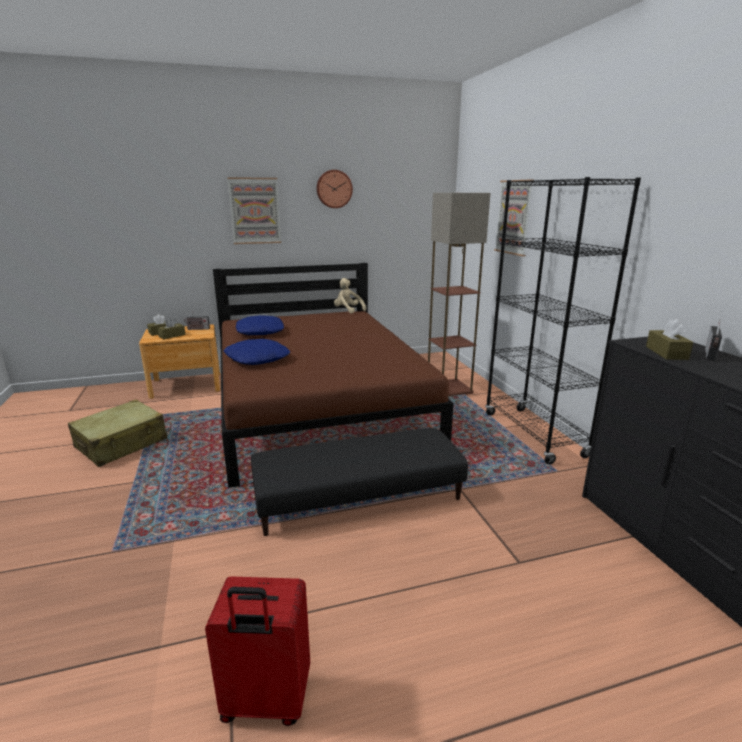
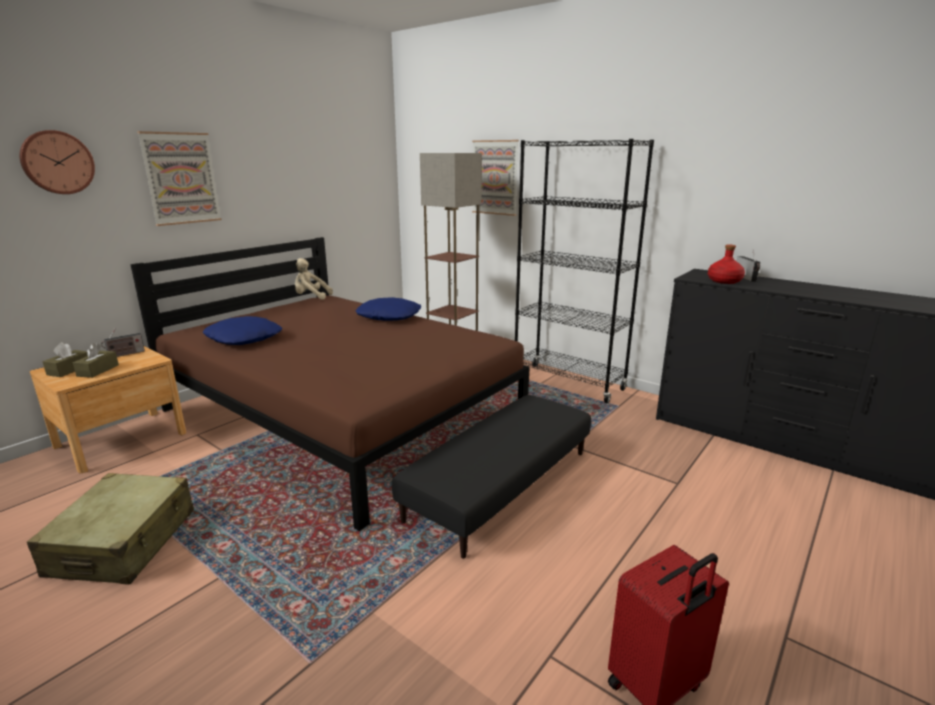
camera: 35 degrees left, 0 degrees up
(257, 358) = (302, 368): blue pillow -> blue pillow (389, 316)
(334, 189) = (276, 148): wall clock -> wall clock (57, 162)
(666, 353) = (724, 281): brown tissue box -> red bottle

